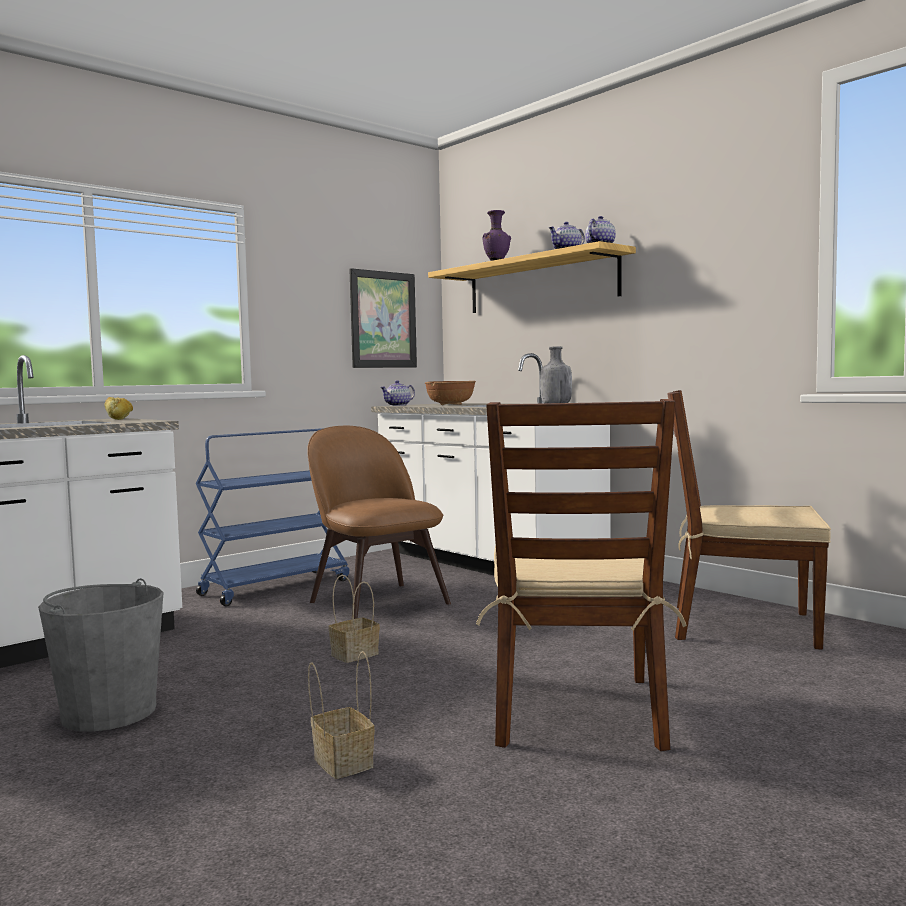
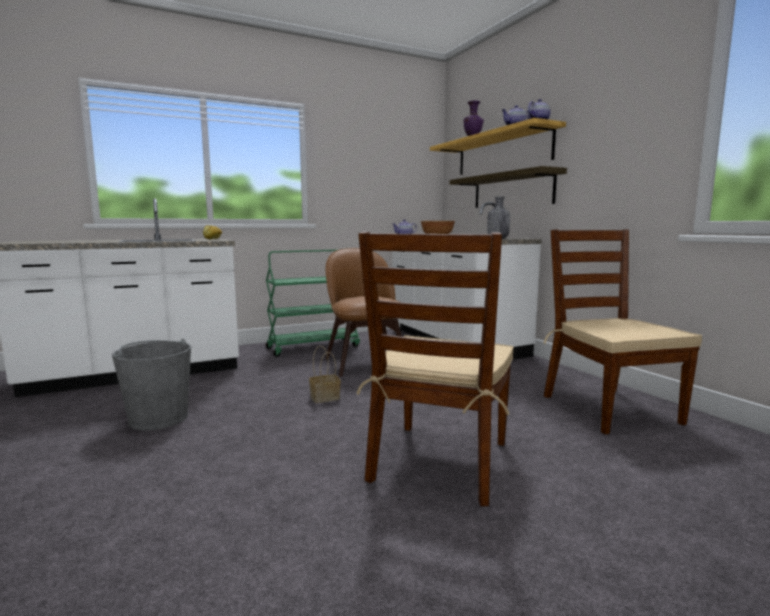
camera: 15 degrees right, 5 degrees up
(276, 587) = (313, 347): blue cart -> green cart
(341, 762) = (257, 476): basket -> none
(383, 319) = (400, 179): picture -> none
(559, 337) = (512, 190): none -> shelf
(741, 626) = (608, 409): brown chair -> brown chair turned 45 degrees clockwise

